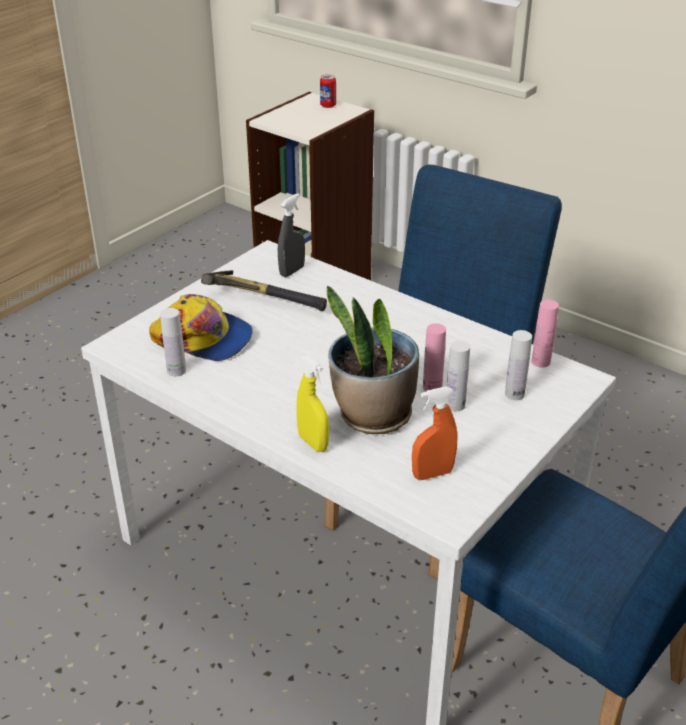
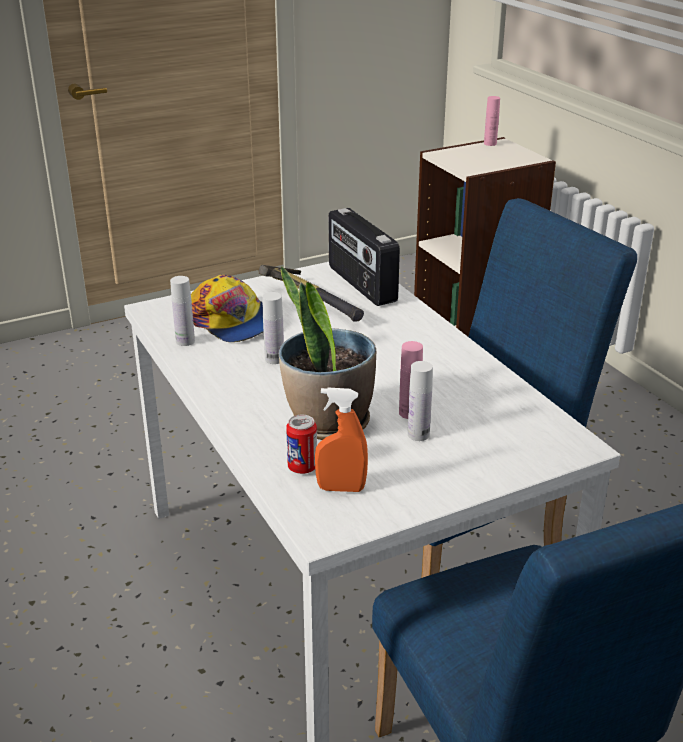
camera: 25 degrees right, 5 degrees down
(292, 271) = (361, 284): grey spray bottle -> radio
(313, 443) = (251, 430): yellow spray bottle -> none
(328, 105) = (511, 151): can -> can (302, 467)
(514, 394) = (490, 441): white bottle -> white bottle (274, 359)
(540, 362) = (545, 419): pink bottle -> pink bottle (490, 143)

